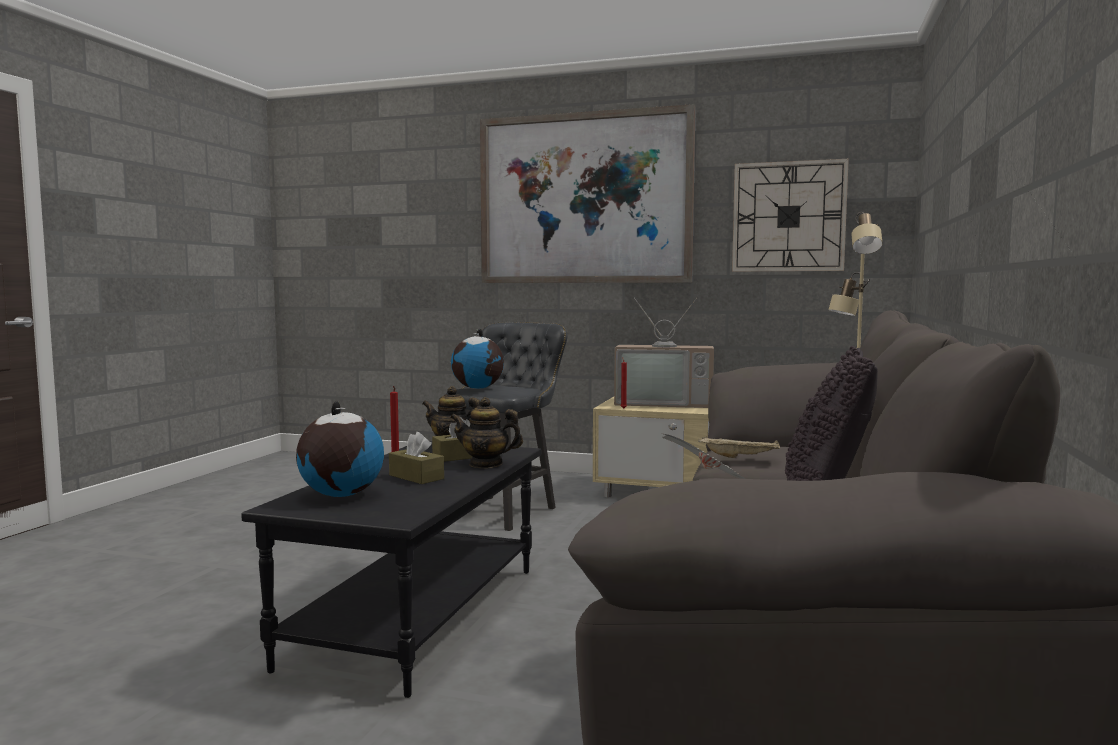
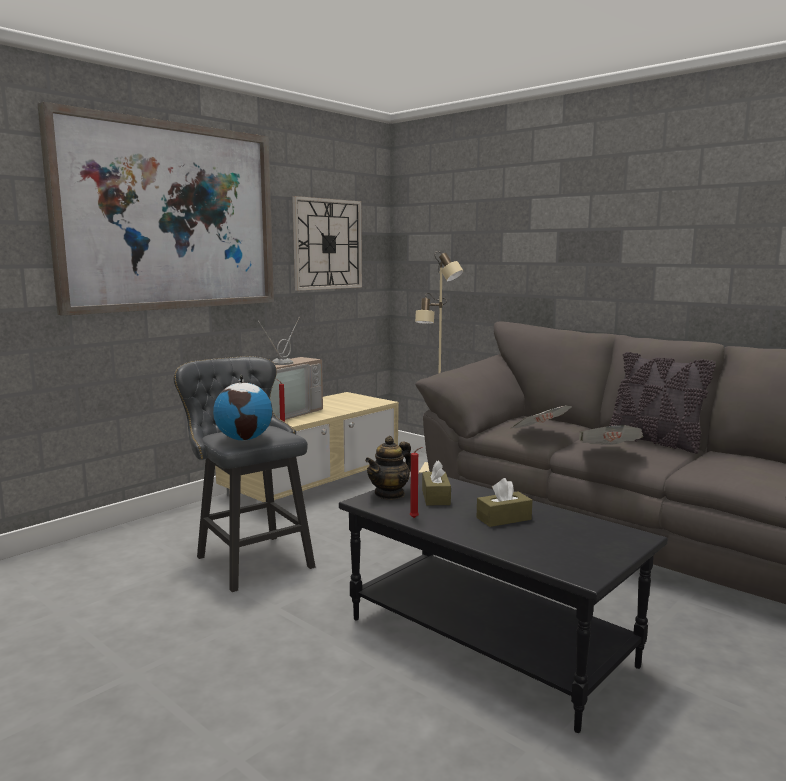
camera: 65 degrees left, 5 degrees up
(340, 495) = (554, 550): globe -> none
(486, 464) = (474, 493): teapot -> none
(740, 457) = (539, 433): beige tray -> newspaper

